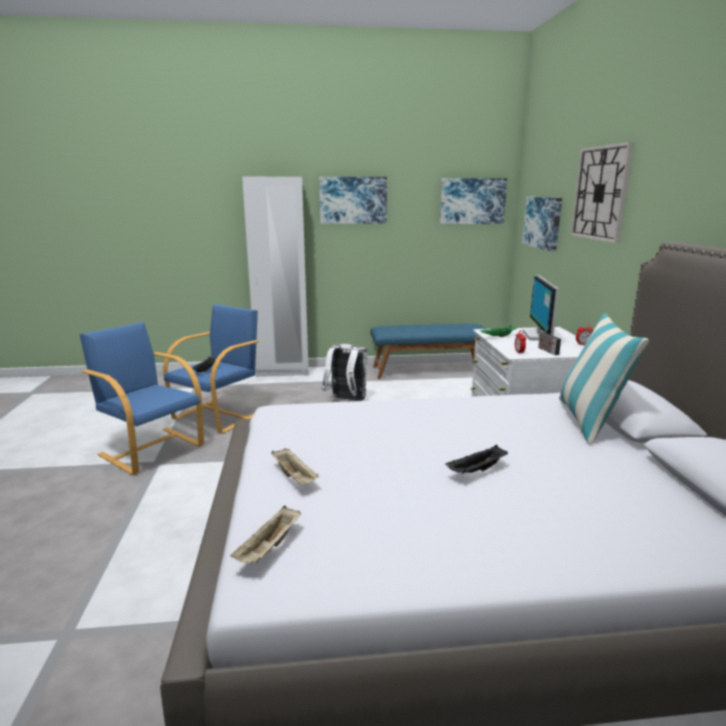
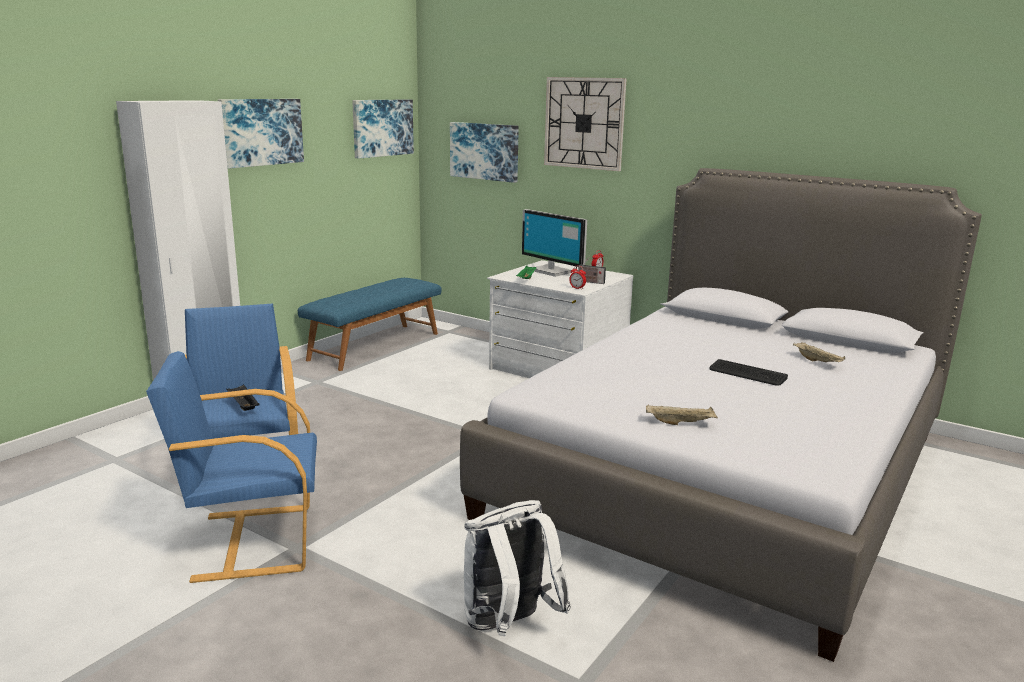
camera: 50 degrees left, 0 degrees up
(269, 548) = (782, 458): beige tray -> beige tray (818, 361)
(346, 400) = (358, 402): white backpack -> white backpack (508, 625)
(476, 471) = (747, 374): black tray -> keyboard
(589, 421) = (715, 325): pillow -> none

